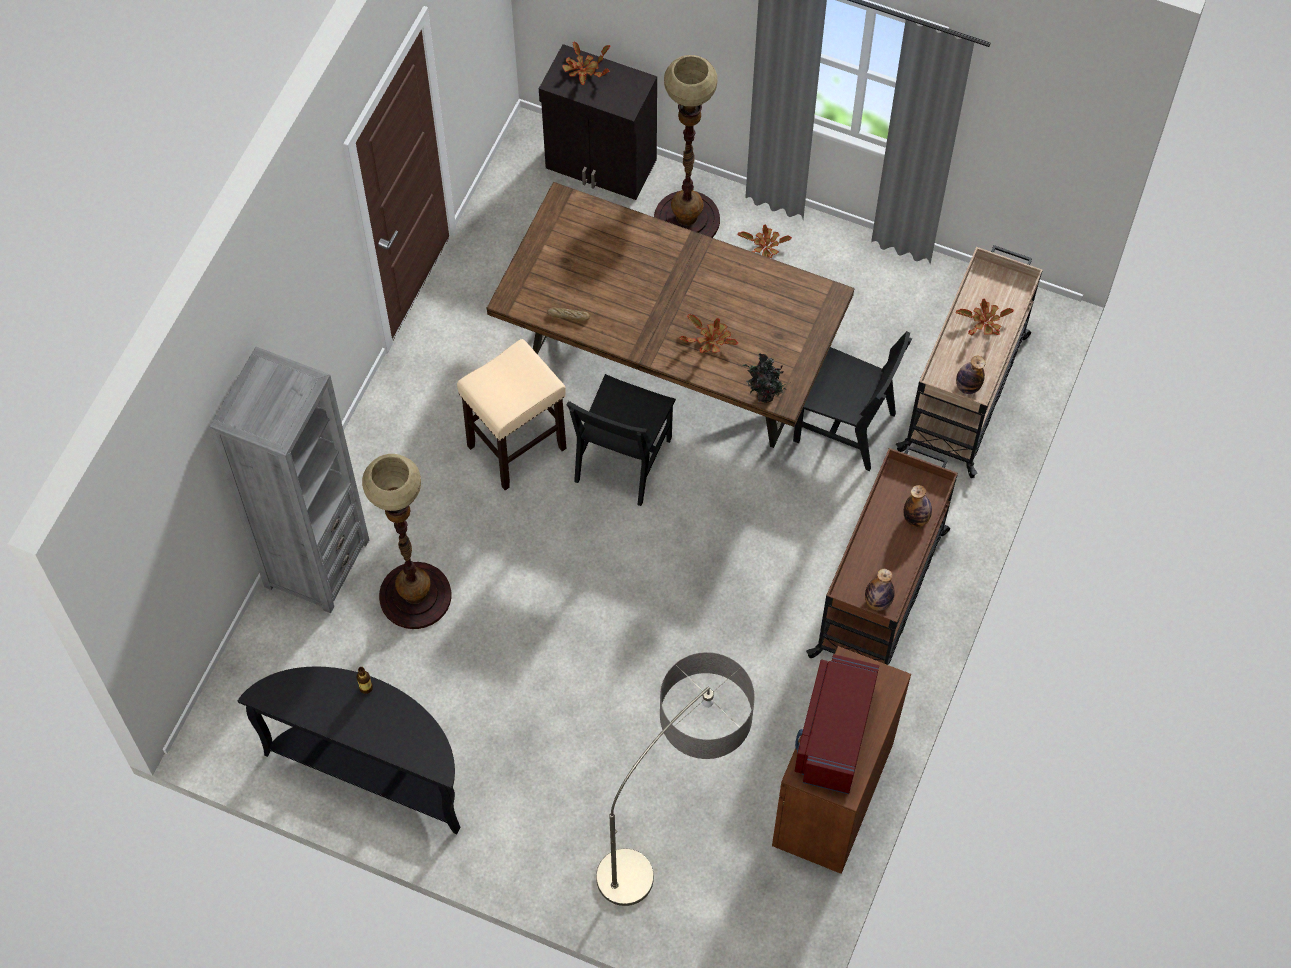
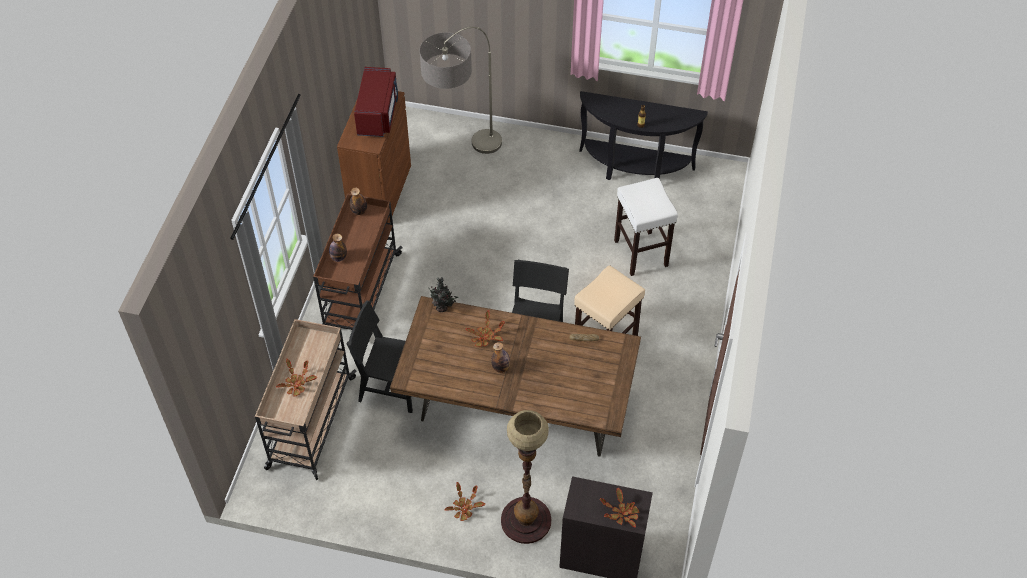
camera: 170 degrees right, 10 degrees down
(316, 563) = (705, 261): grey bookcase -> none
(415, 596) = (640, 252): floor lamp -> white stool
(967, 386) = (307, 340): bottle -> bottle (501, 368)

